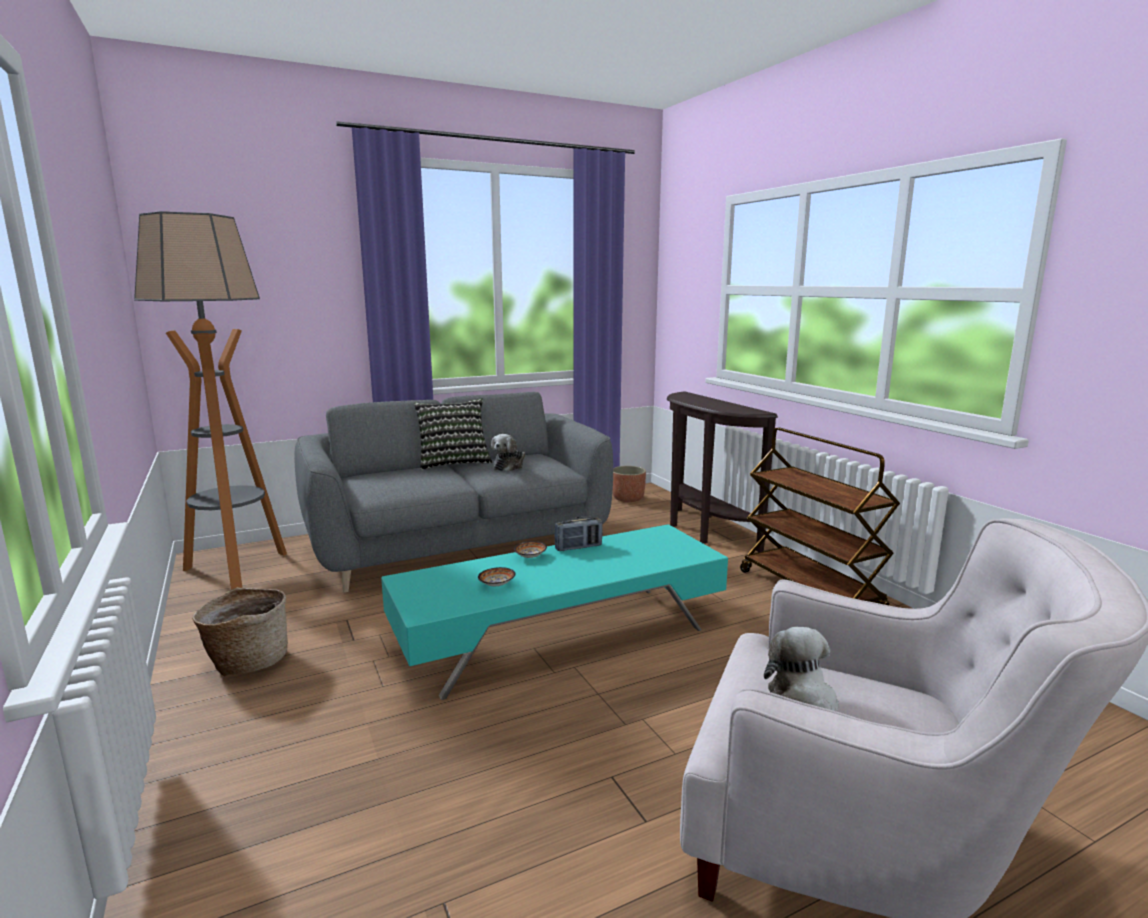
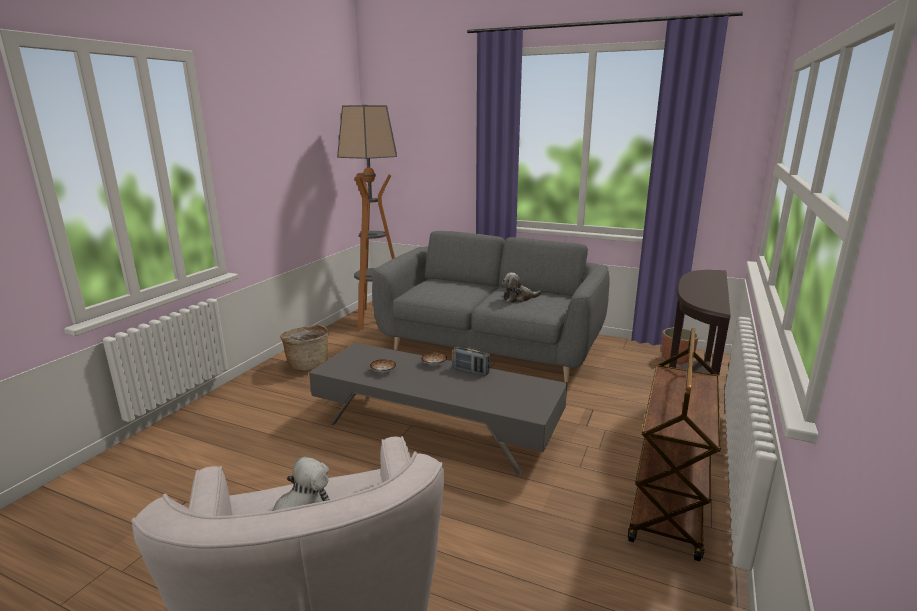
camera: 50 degrees right, 5 degrees up
(453, 462) = (498, 286): pillow -> none
(561, 635) = (437, 427): turquoise coffee table -> grey coffee table

